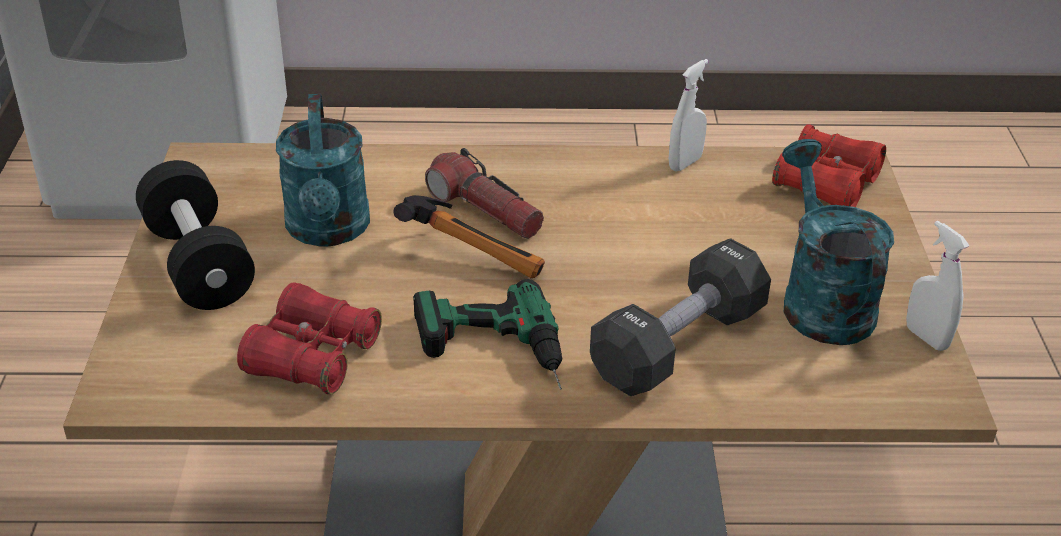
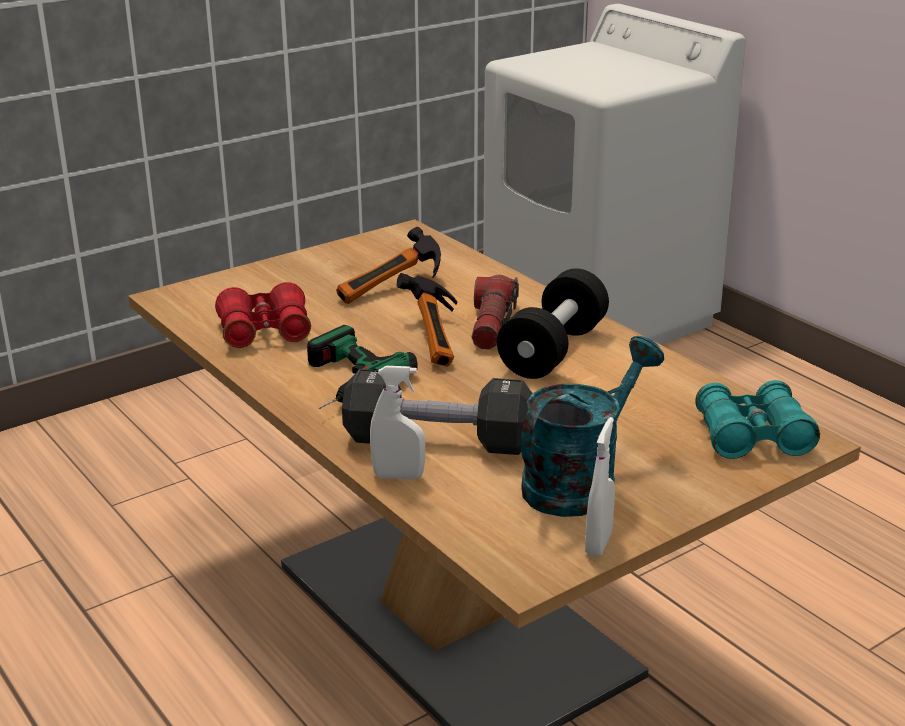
camera: 55 degrees right, 10 degrees down
(198, 263) = (308, 270): black dumbbell -> black dumbbell (553, 350)
(328, 231) = (393, 290): turquoise watering can -> hammer
(685, 163) = (675, 371): white spray bottle -> white spray bottle (398, 476)
(827, 183) = (752, 436): red binoculars -> turquoise binoculars

